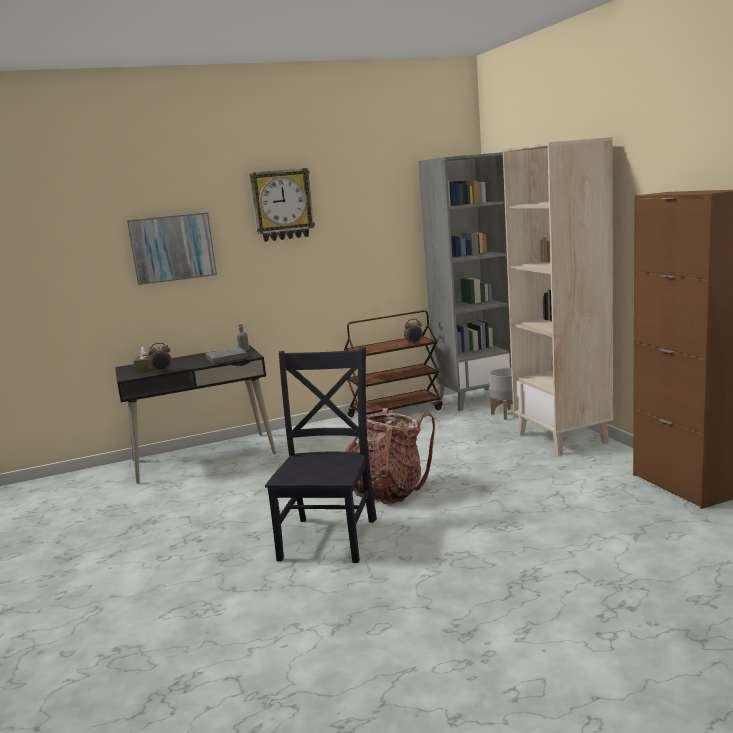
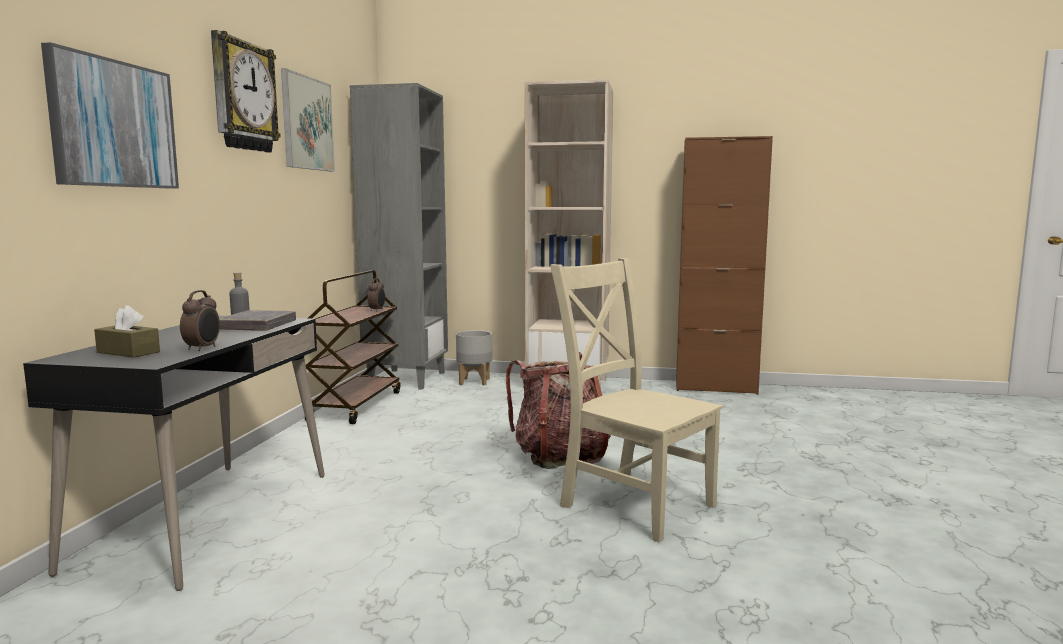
camera: 60 degrees left, 5 degrees down
(330, 536) = (633, 503): black chair -> beige chair
(360, 205) = (307, 123): none -> picture

